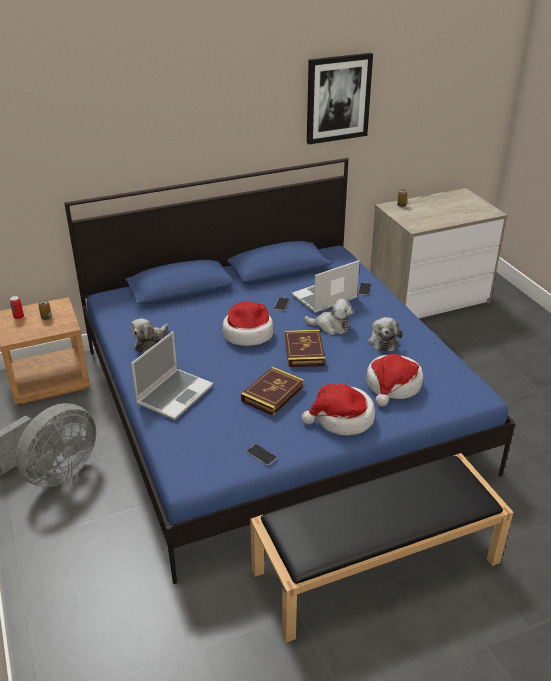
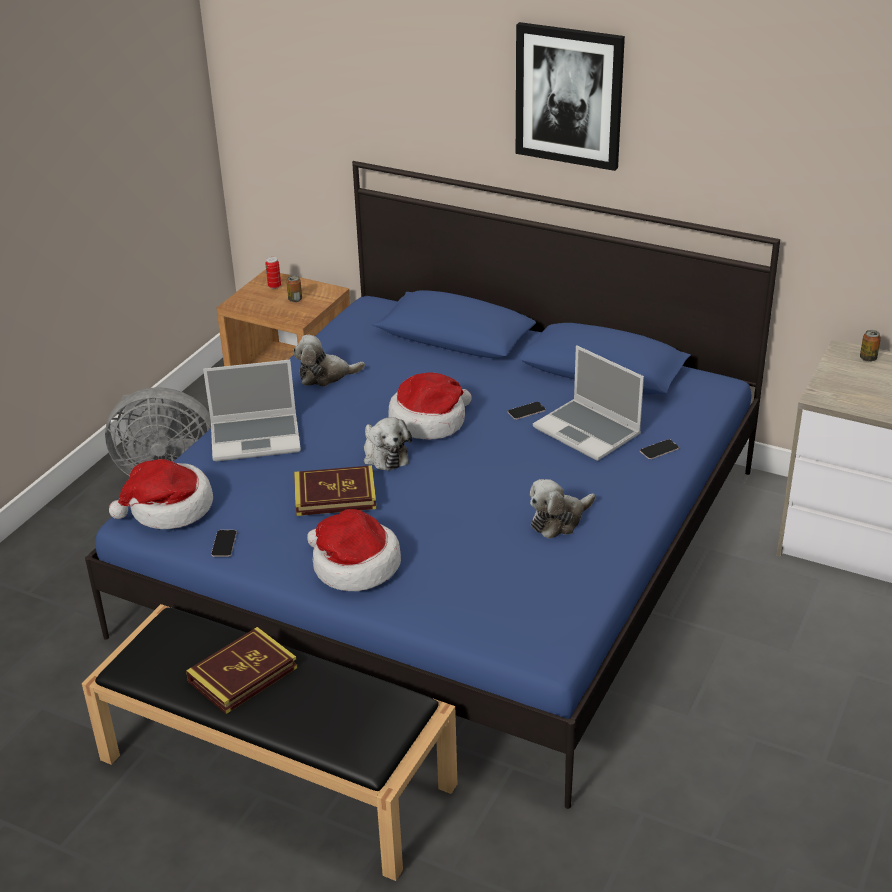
camera: 50 degrees right, 0 degrees up
(304, 351) = (450, 475): book -> book (243, 674)
(324, 298) = (588, 431): laptop -> laptop turned 150 degrees counterclockwise
(331, 326) = (532, 467): plush toy -> plush toy (384, 455)
(338, 98) = (775, 134): picture -> picture (569, 96)
(393, 386) = (469, 572): hat -> hat (169, 508)

